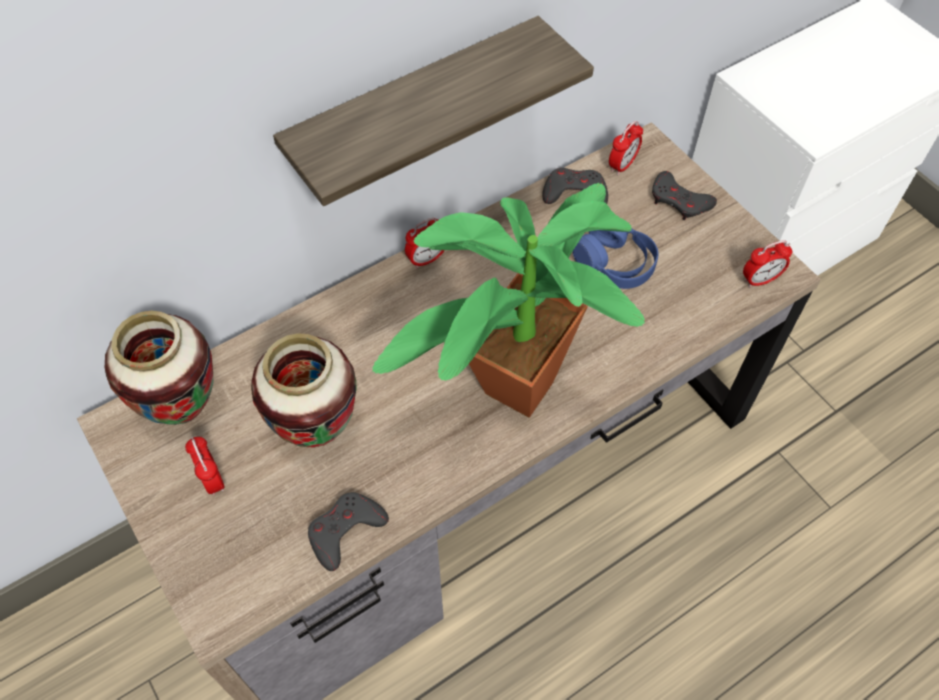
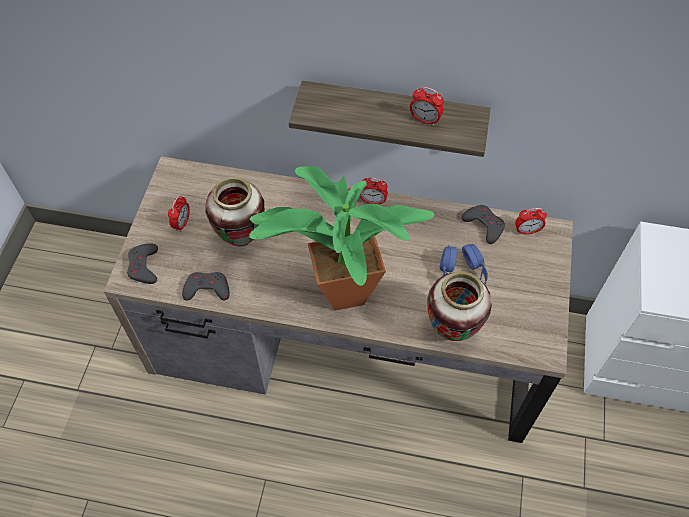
camera: 45 degrees right, 0 degrees up
(183, 409) = (201, 185): vase -> vase (451, 330)
(679, 201) = (536, 272): grey game controller -> grey game controller (144, 266)
(760, 280) = (529, 346): alarm clock -> alarm clock (425, 120)

